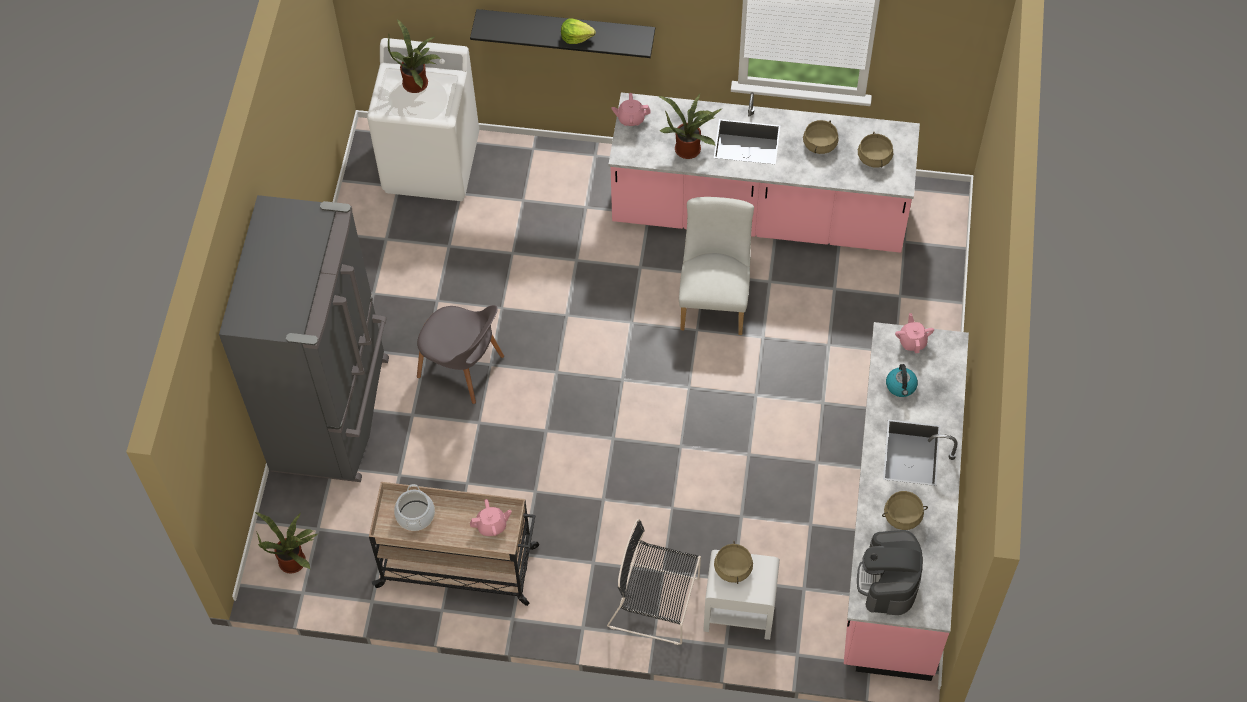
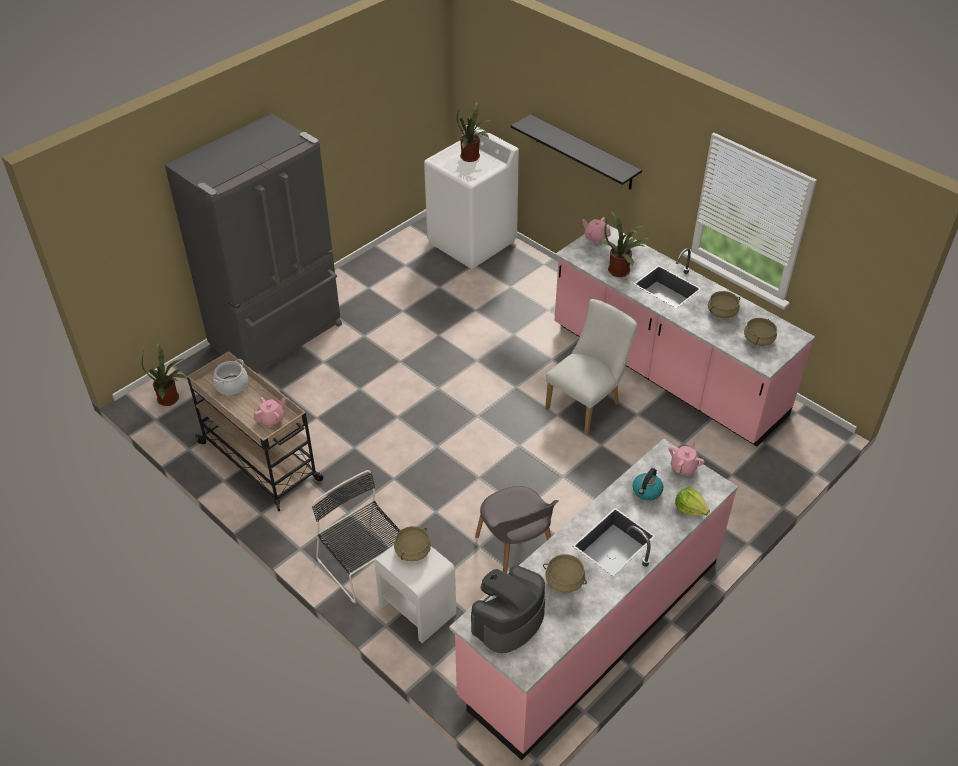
camera: 35 degrees right, 15 degrees down
(463, 368) = (380, 354): grey chair -> grey chair (515, 550)
(492, 525) = (272, 419): pink teapot -> pink teapot turned 60 degrees counterclockwise
(576, 37) = (581, 152): lettuce -> lettuce (690, 508)

